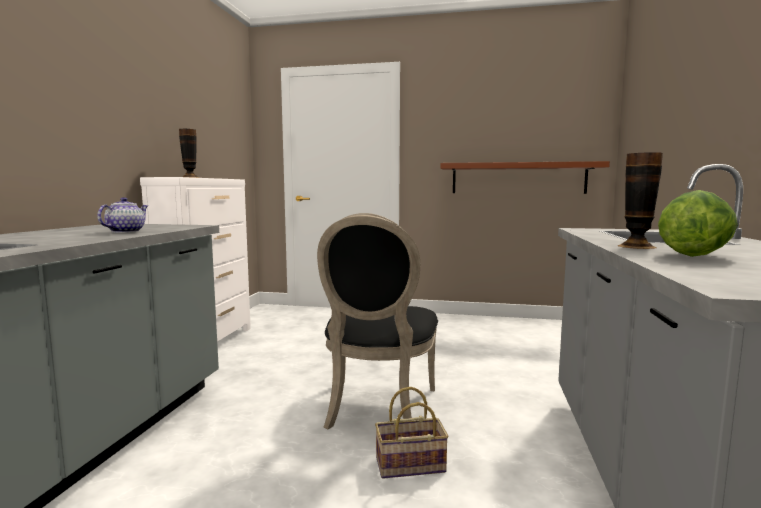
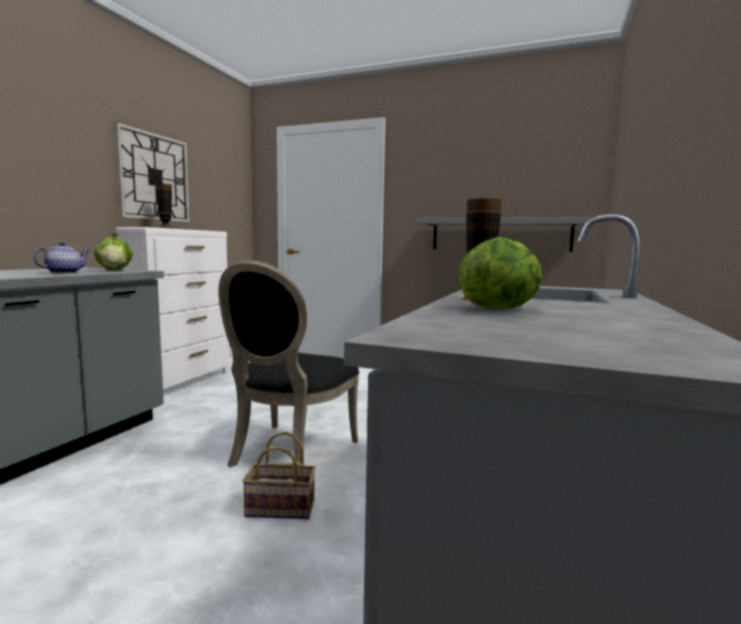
camera: 10 degrees right, 0 degrees up
(168, 226) = (114, 270): none -> lettuce
(170, 121) = (154, 177): none -> wall clock
(518, 178) = (500, 235): brown shelf -> grey shelf

